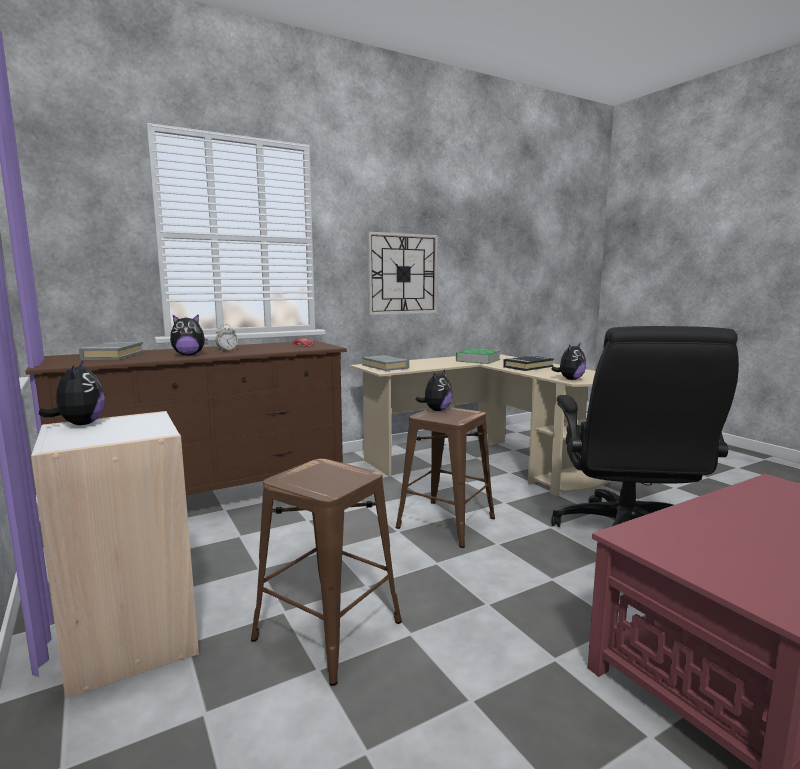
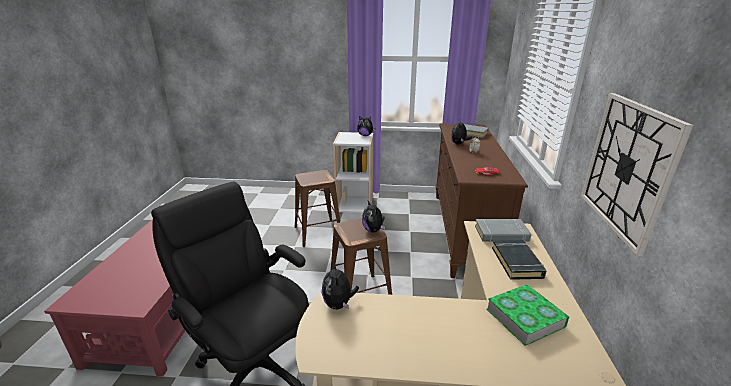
camera: 125 degrees right, 15 degrees up
(528, 367) = (438, 328): black book -> black book (517, 262)

